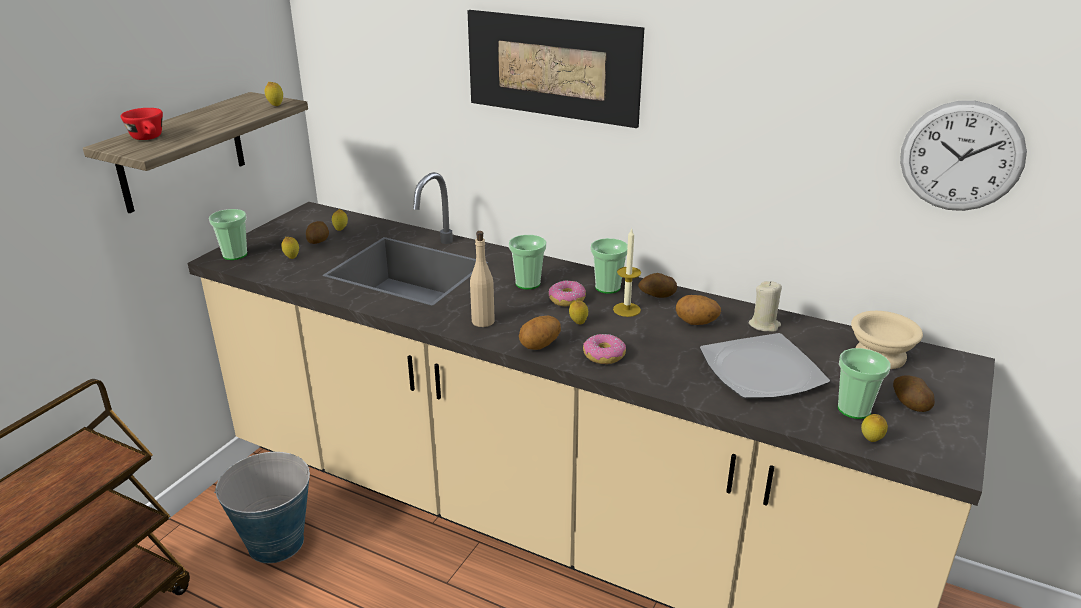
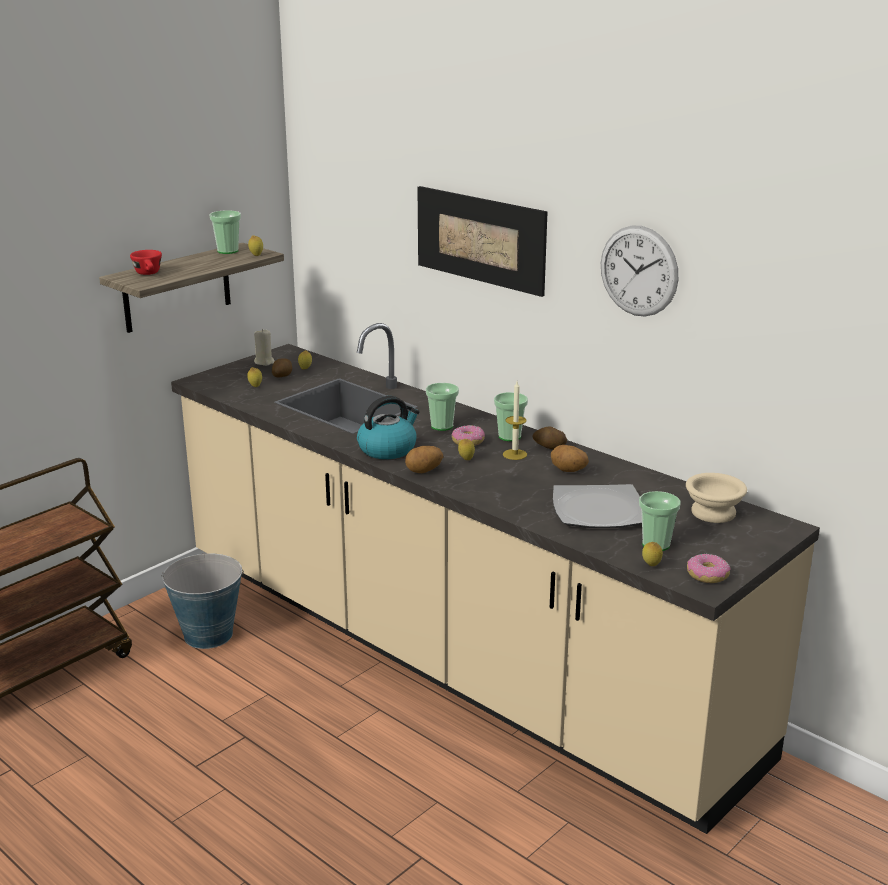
camera: 15 degrees right, 5 degrees down
(235, 255) = (210, 379): cup -> cup (227, 251)
(483, 321) = (388, 449): beige bottle -> kettle
(603, 356) = (472, 484): donut -> donut (707, 575)
(764, 325) = (628, 479): beige candle -> beige candle (264, 362)
(909, 404) = (708, 547): potato -> none
(961, 156) = (782, 340): wall clock -> wall clock (638, 271)

